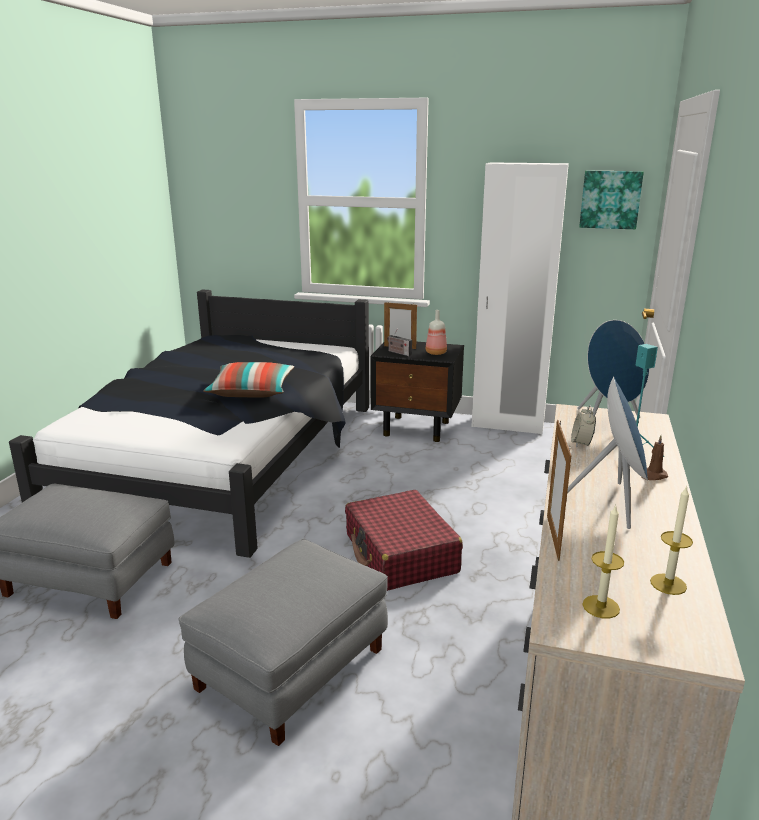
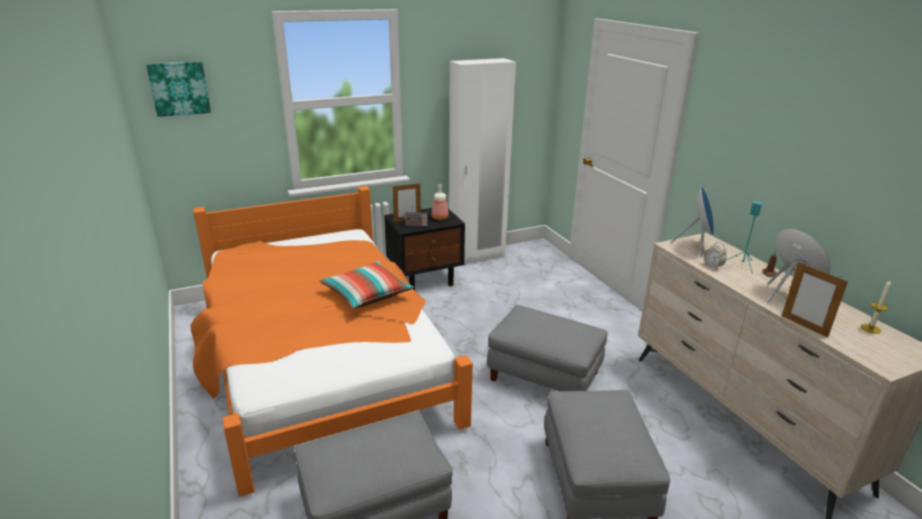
camera: 40 degrees left, 5 degrees up
(225, 459) = (322, 361): black bed -> orange bed
(400, 554) = (545, 375): red suitcase -> grey ottoman
(601, 606) = (876, 351): candle -> none
(610, 199) = (529, 82): picture -> picture (179, 88)

